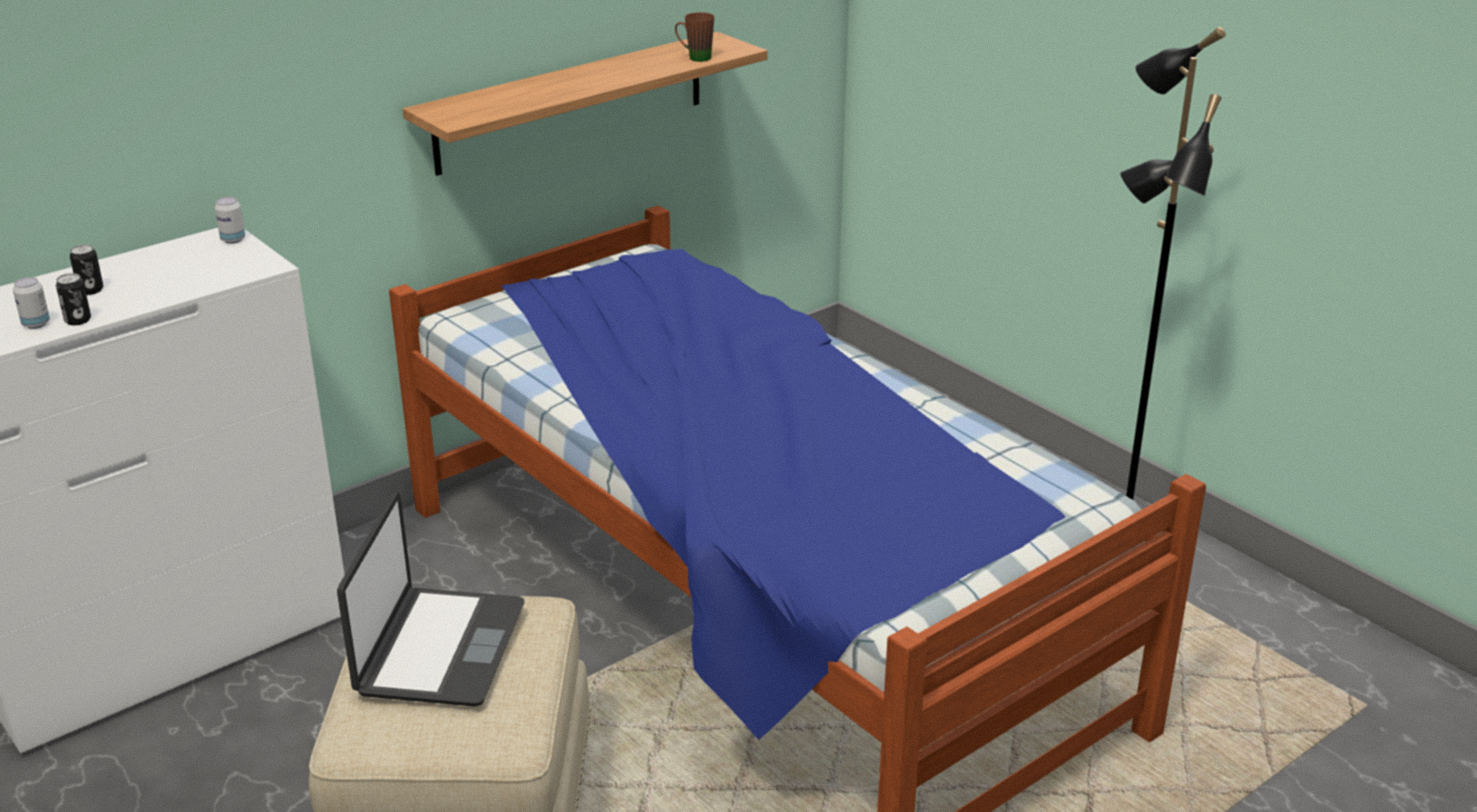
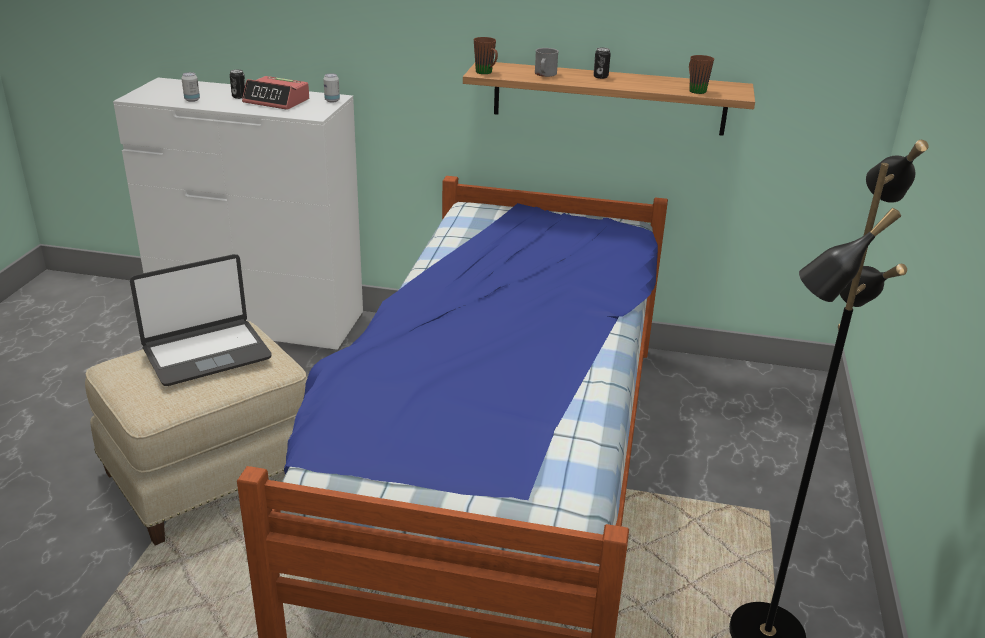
camera: 50 degrees right, 0 degrees up
(78, 320) = (206, 104): can -> can (600, 77)
(163, 272) = (277, 101): none -> alarm clock
(462, 118) = (486, 73): none -> brown mug
(522, 96) = (544, 74): none -> grey mug

